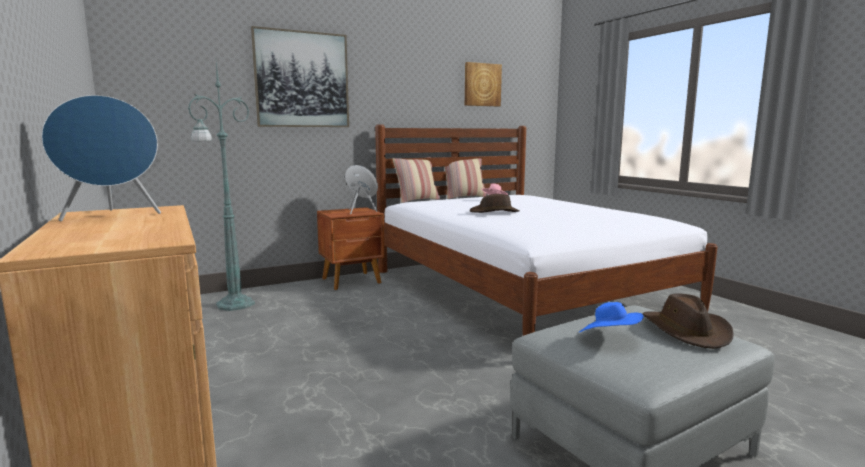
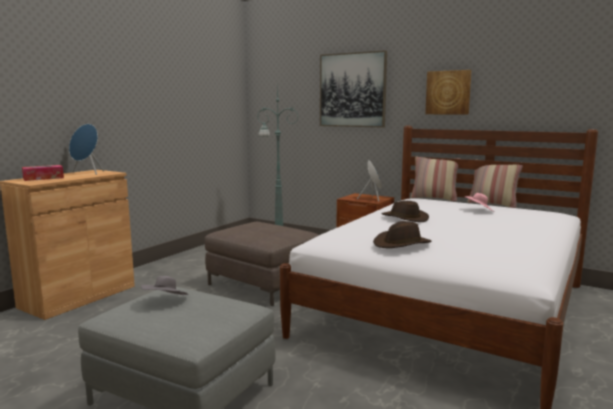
camera: 60 degrees right, 0 degrees up
(96, 235) = (43, 178): none -> tissue box
(357, 340) = (263, 284): none -> brown ottoman
(482, 85) = (536, 82): picture -> picture (448, 92)
(609, 338) = (165, 301): blue hat -> grey hat
(687, 330) = (198, 322): brown hat -> brown hat (402, 244)

